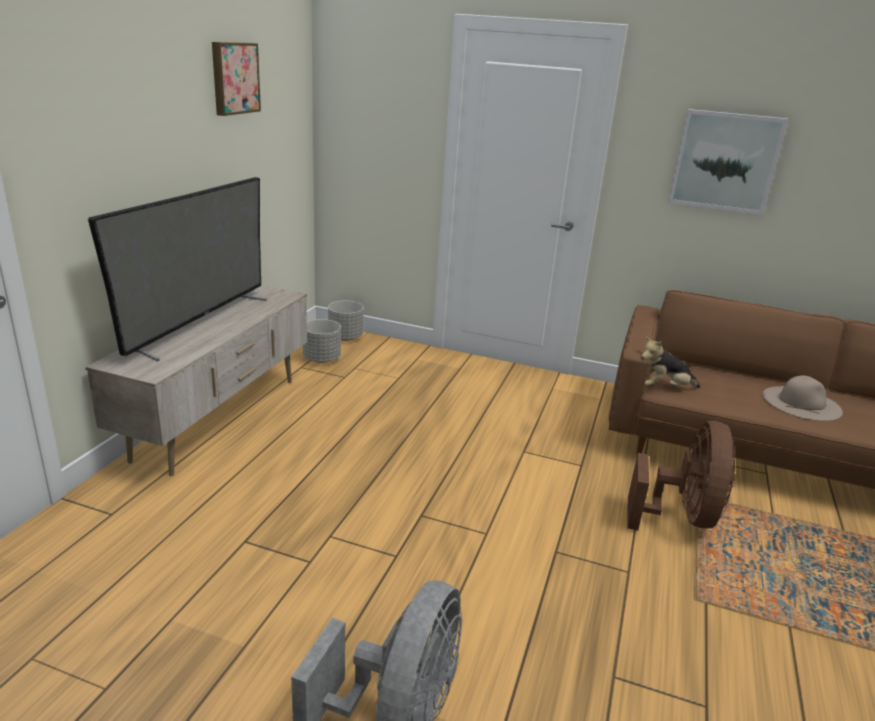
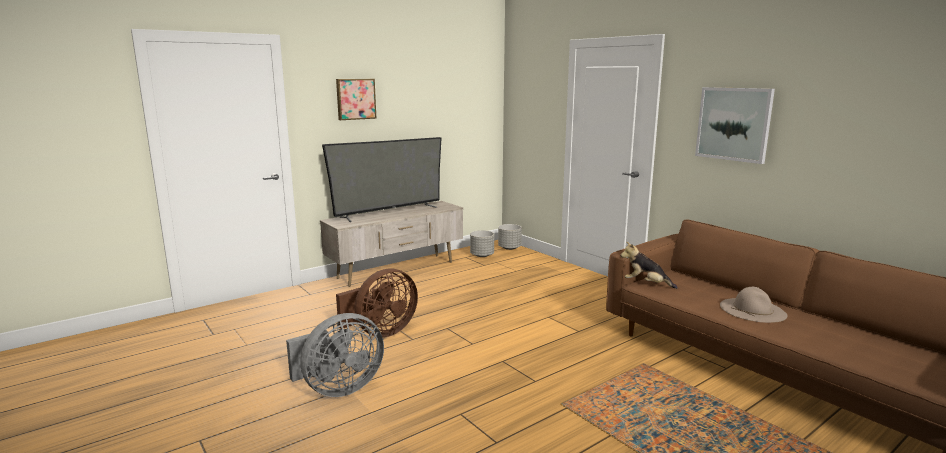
camera: 35 degrees right, 10 degrees down
(234, 78) = (435, 84): picture -> picture (355, 99)
(681, 516) = (614, 369): brown fan -> brown fan (381, 332)

